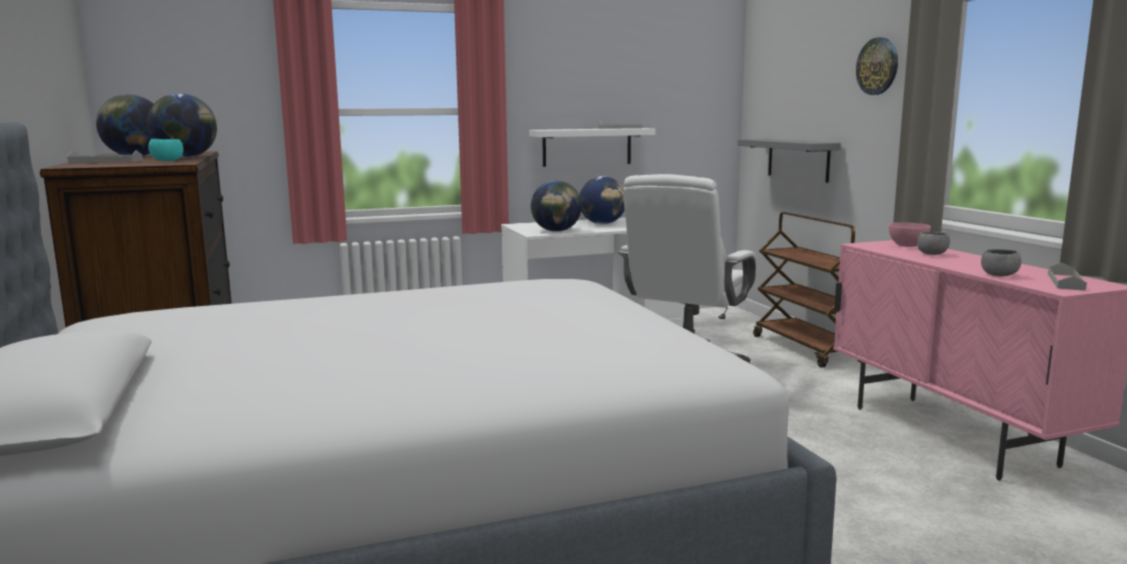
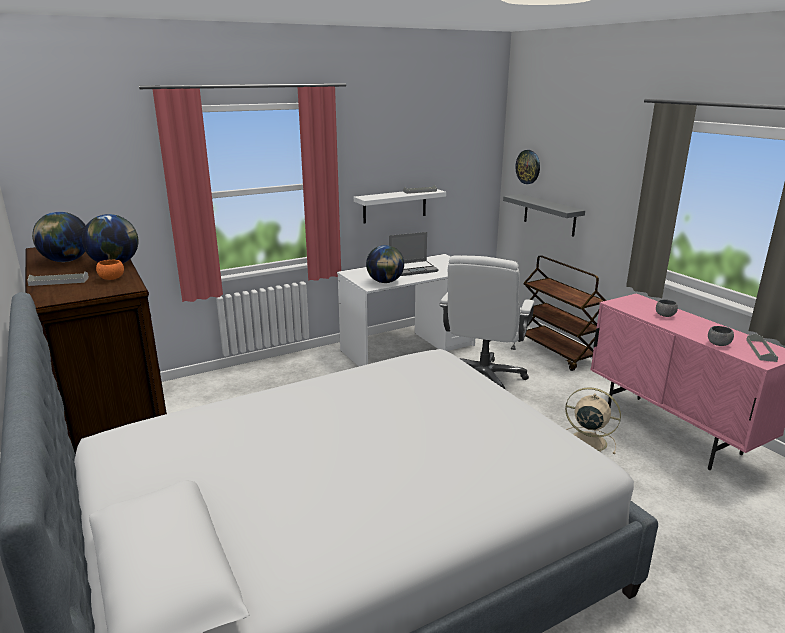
camera: 10 degrees left, 10 degrees up
(167, 161) = (112, 278): turquoise bowl -> orange bowl
(603, 224) = (413, 269): globe -> laptop
(811, 437) = (586, 441): none -> beige fan
(878, 66) = (618, 162): wall clock -> wall clock (528, 167)
(908, 246) = (644, 303): pink bowl -> none

